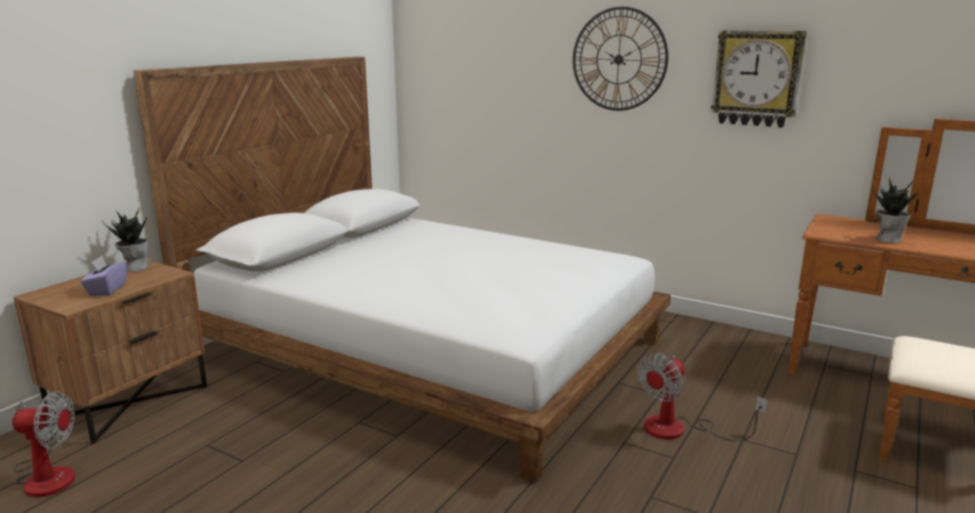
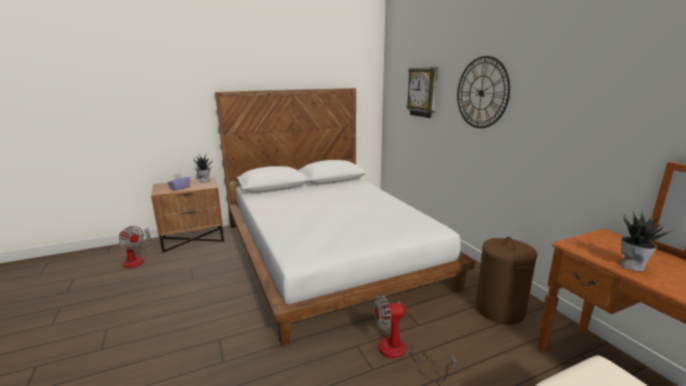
camera: 35 degrees right, 0 degrees up
(716, 348) = (500, 310): none -> brown laundry basket
(757, 78) = (568, 110): wall clock -> wall clock (423, 92)

